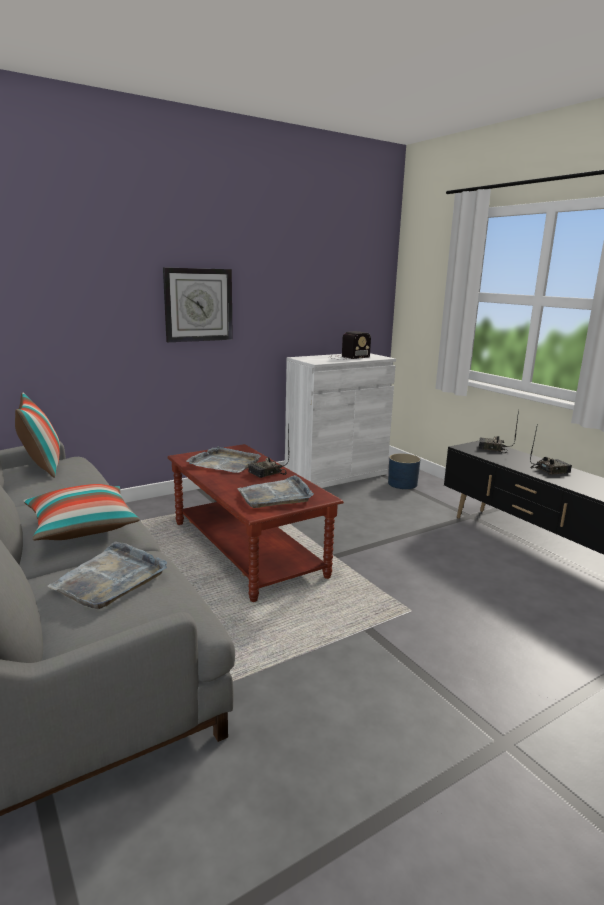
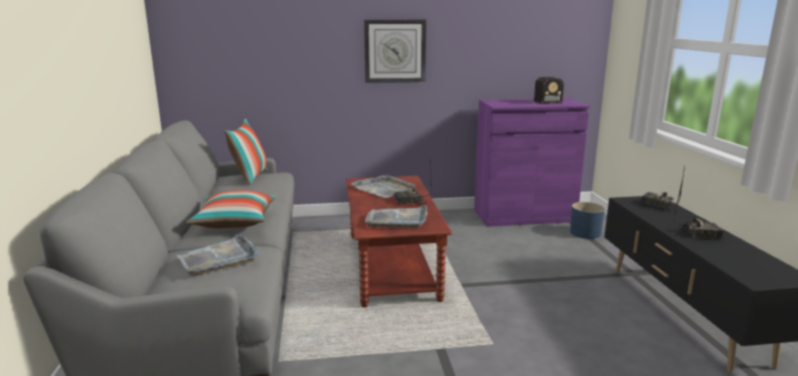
camera: 25 degrees right, 0 degrees up
(336, 474) = (524, 216): white cabinet -> purple cabinet

